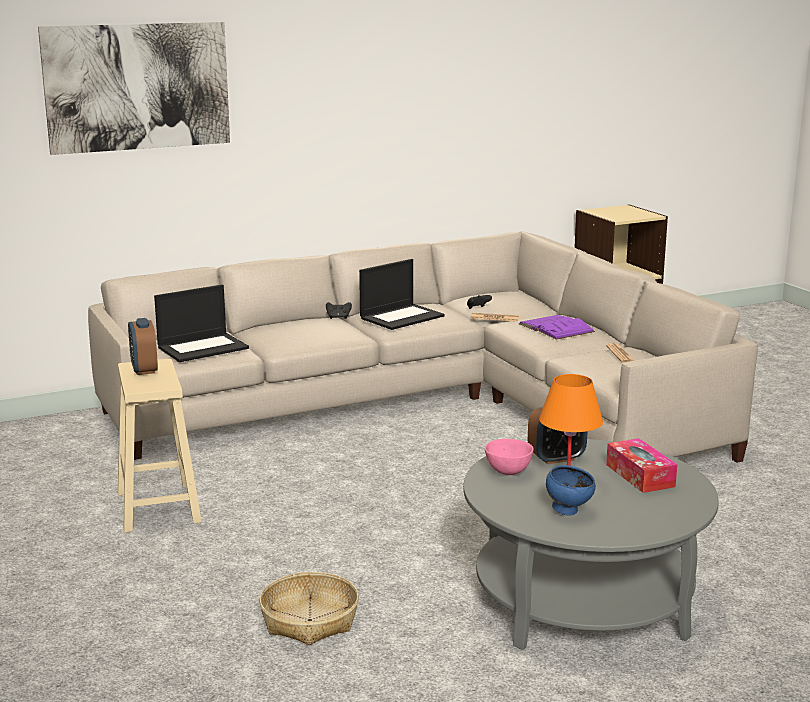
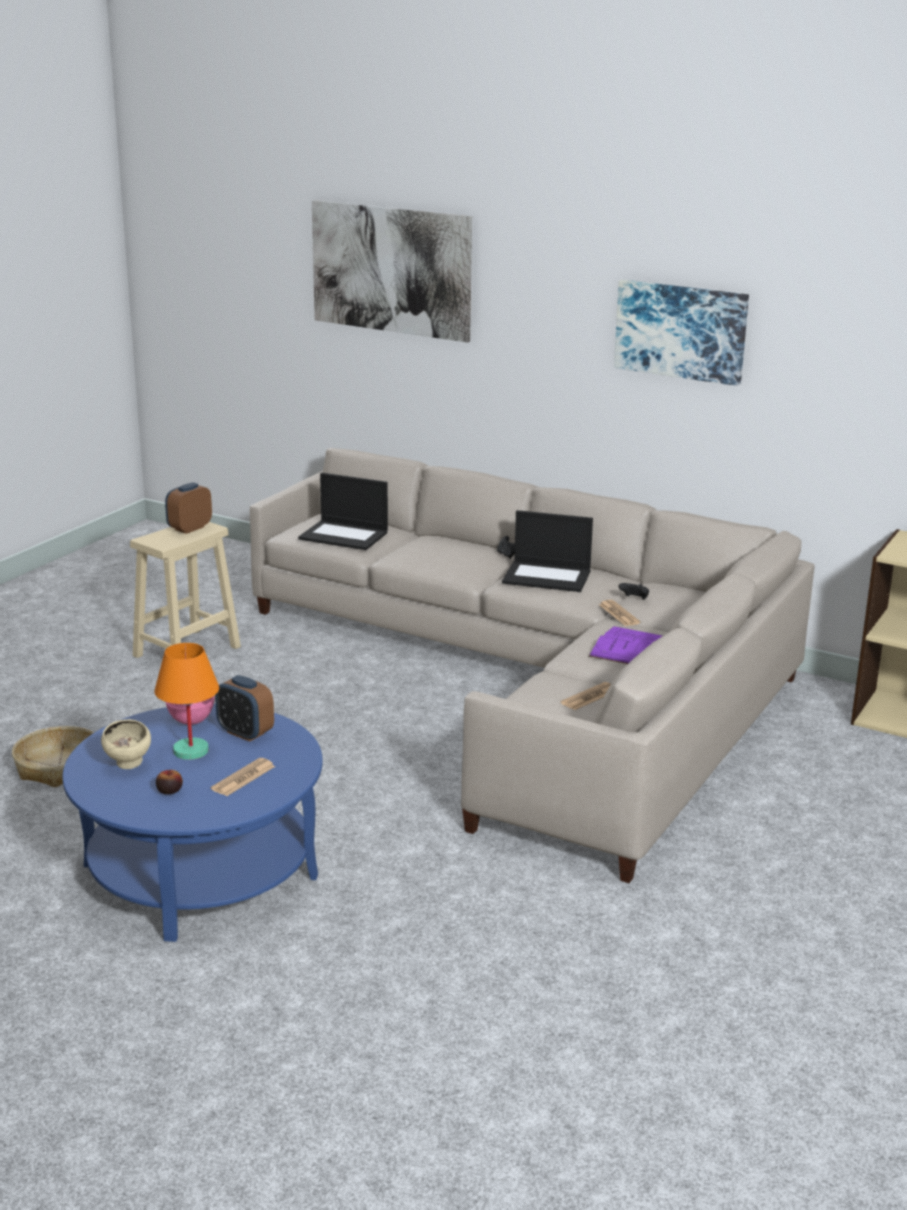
camera: 55 degrees right, 5 degrees up
(416, 94) = (681, 331): none -> picture
(568, 511) = (129, 765): blue bowl -> beige bowl
(583, 598) = (201, 870): grey coffee table -> blue coffee table
(635, 505) = (169, 791): none -> apple
(640, 475) = (243, 778): tissue box -> newspaper

